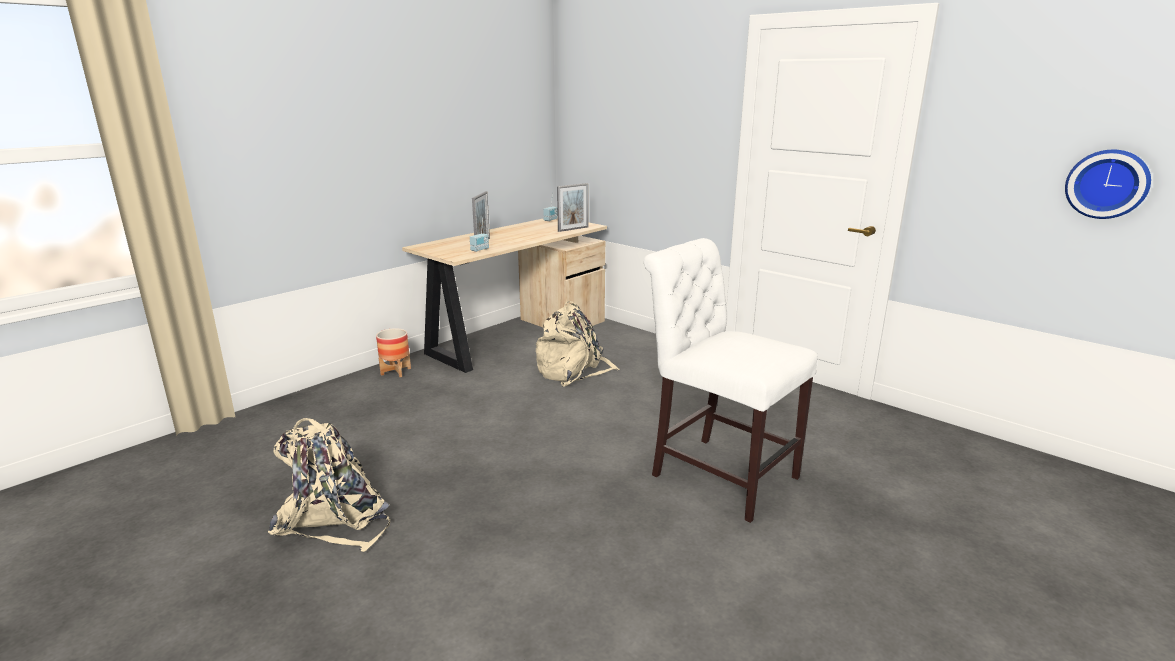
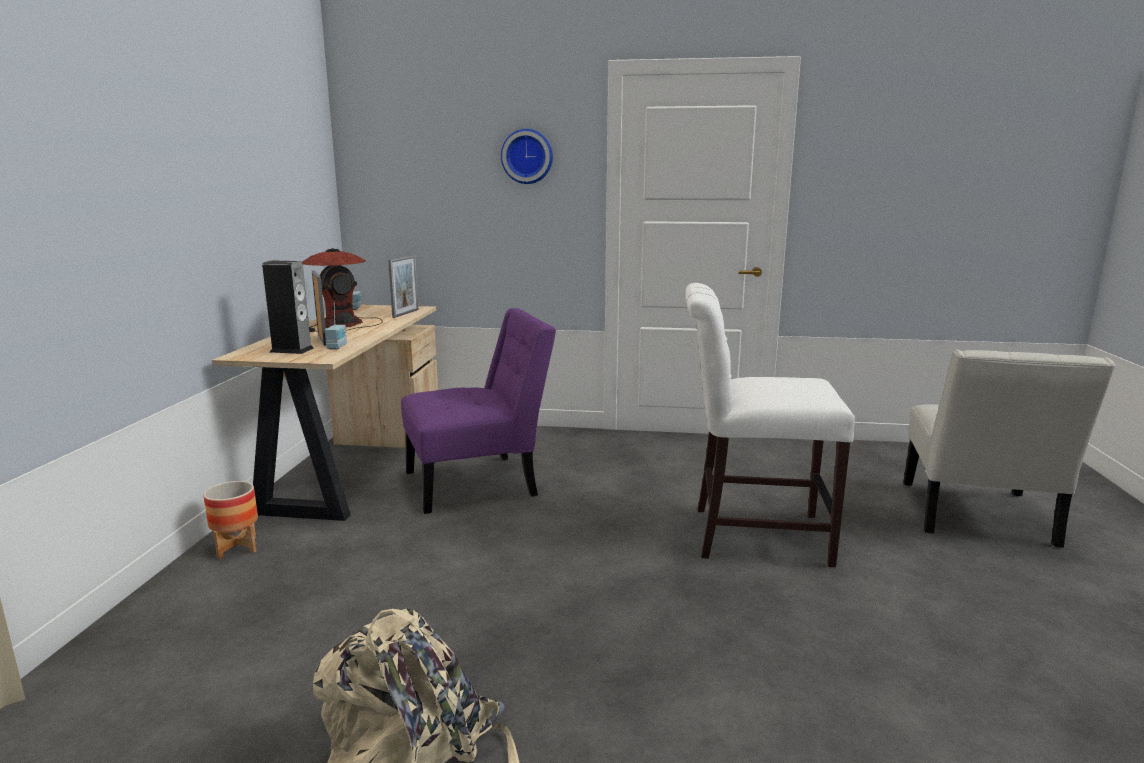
camera: 35 degrees left, 5 degrees down
(452, 247) = (292, 350): none -> speaker
(517, 232) = (342, 324): none -> table lamp
(574, 371) = (478, 482): beige backpack -> purple chair
(976, 538) = (977, 517): none -> white chair
(1107, 184) = (947, 208): wall clock -> wall clock (527, 156)

